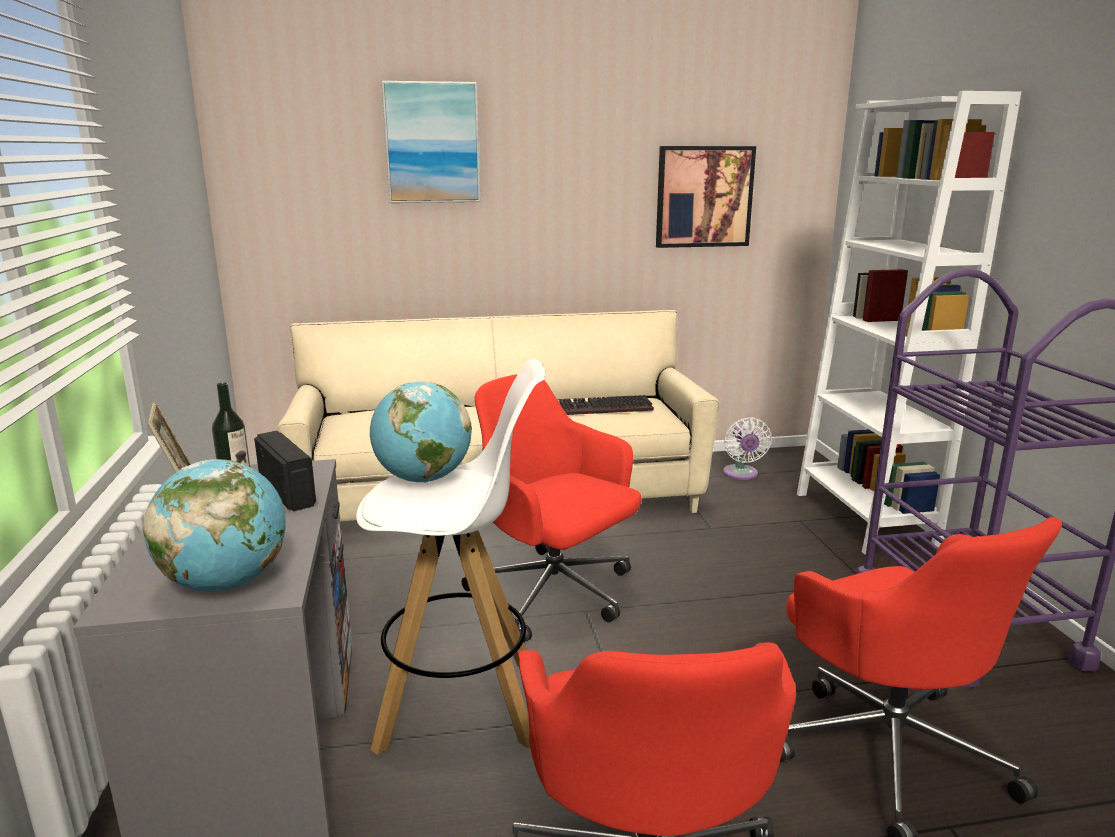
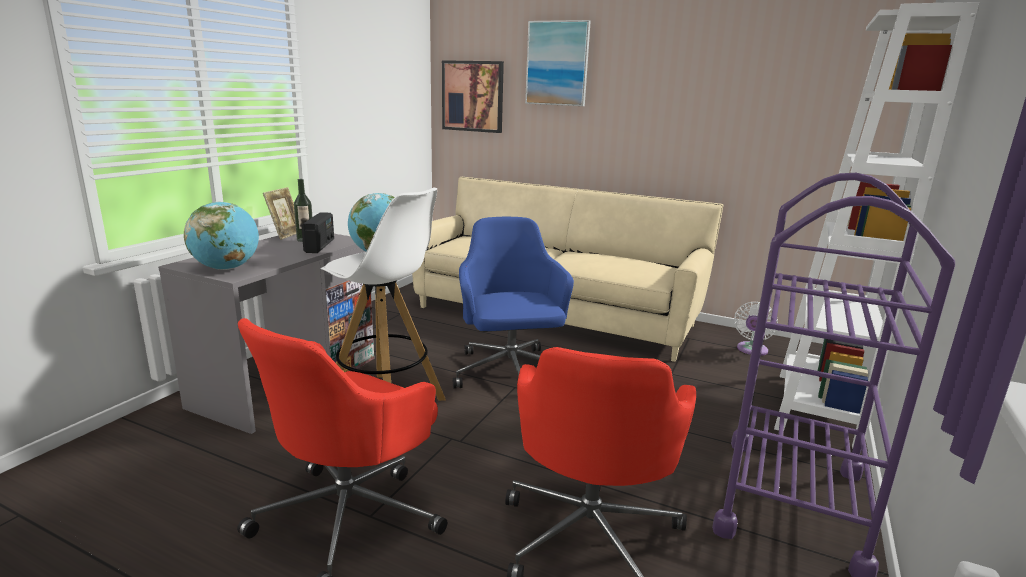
camera: 35 degrees right, 0 degrees up
(555, 594) = (509, 373): red office chair -> blue office chair
(601, 409) = (618, 264): keyboard -> none
(704, 197) = (764, 112): picture -> picture (473, 96)

